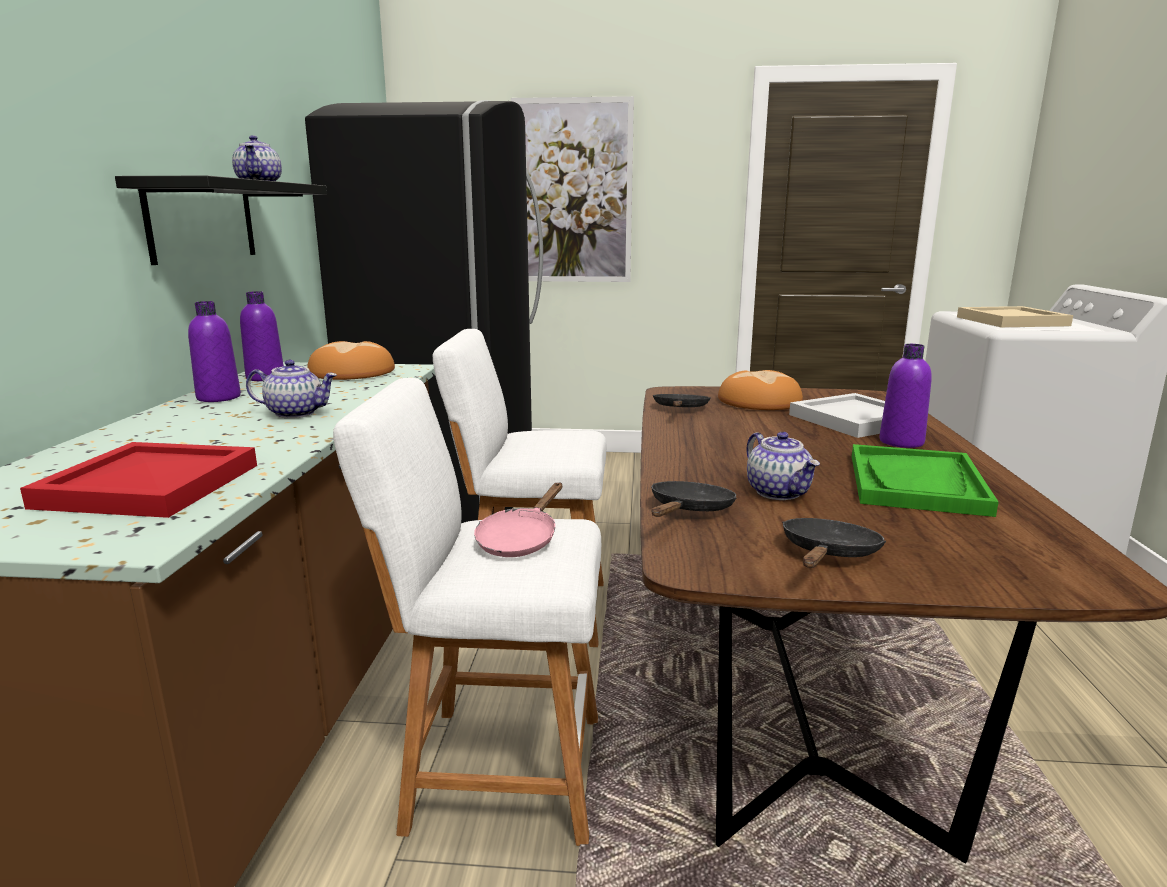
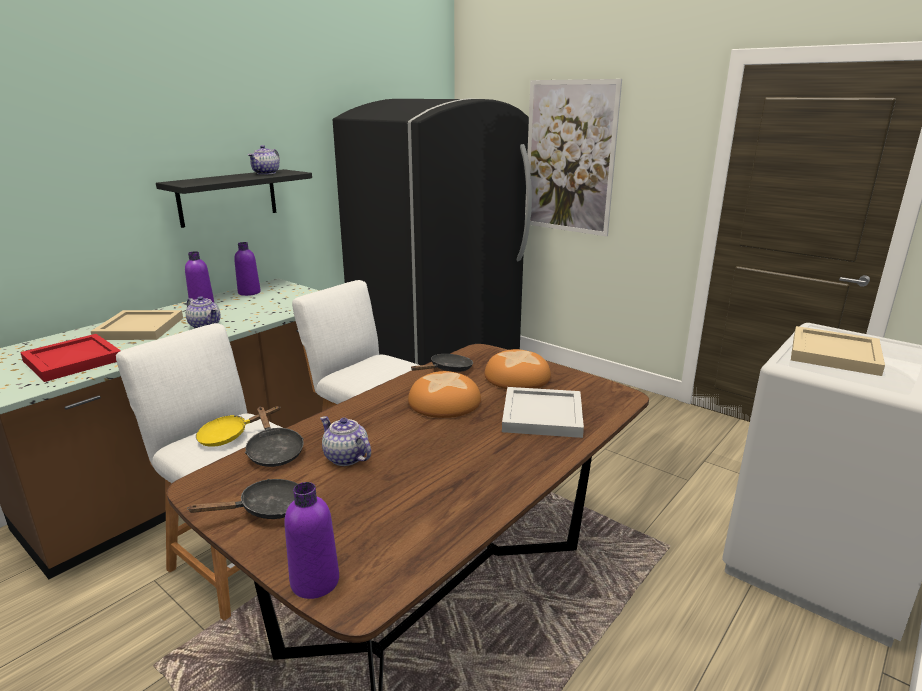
camera: 35 degrees right, 5 degrees up
(173, 433) = (139, 328): none -> beige tray
(351, 372) = (292, 297): bread -> bread (444, 402)
(520, 540) = (229, 436): pink frying pan -> yellow frying pan
(689, 511) = (274, 451): black frying pan -> black frying pan turned 90 degrees clockwise
(779, 492) = (345, 457): teapot -> teapot turned 120 degrees clockwise
(901, 442) = (522, 446): purple bottle -> purple bottle (315, 581)
(916, 483) = (439, 484): green tray -> none

